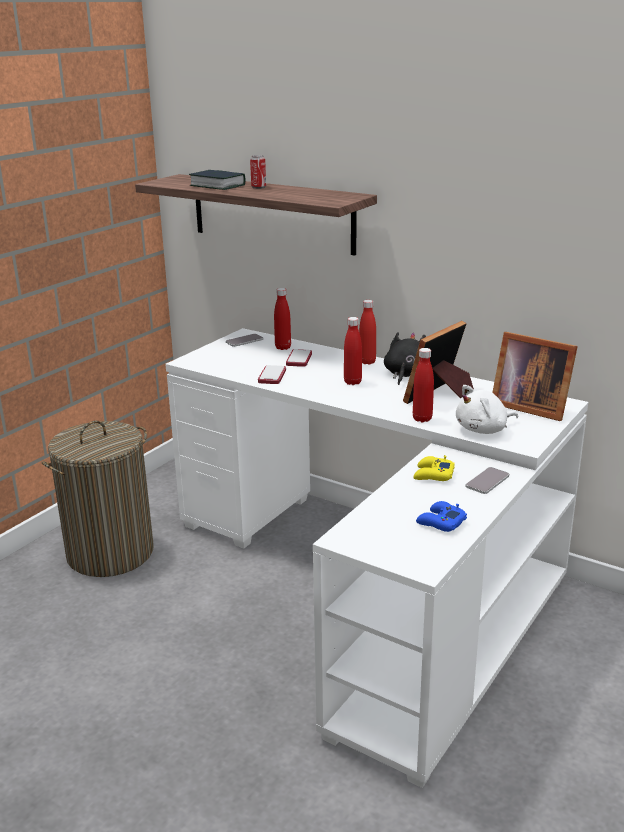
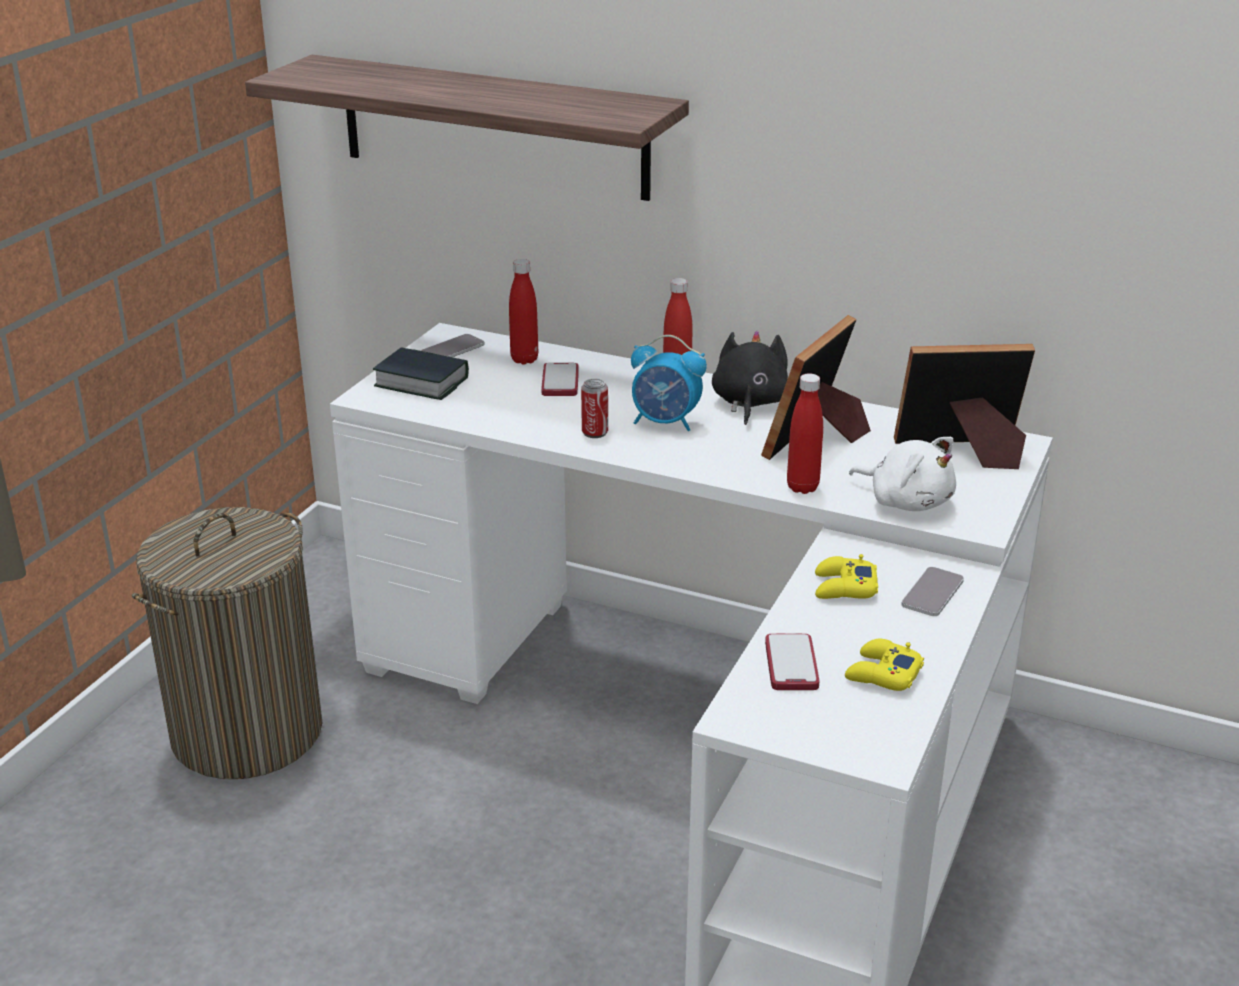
camera: 10 degrees left, 5 degrees up
(217, 185) = (399, 83): book -> book (421, 382)
(258, 187) = (475, 86): can -> can (595, 433)
(272, 376) = (526, 418): phone -> phone (791, 664)
(352, 382) = (666, 422): red bottle -> alarm clock
(440, 522) = (882, 674): blue game controller -> yellow game controller
(484, 429) = (906, 501): white plush toy -> white plush toy turned 105 degrees counterclockwise
(528, 406) = (963, 452): picture frame -> picture frame turned 150 degrees clockwise

